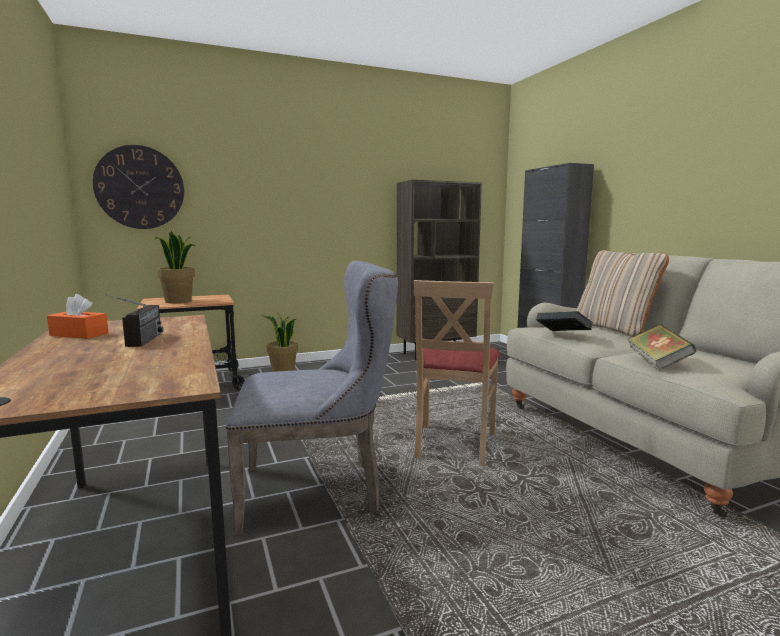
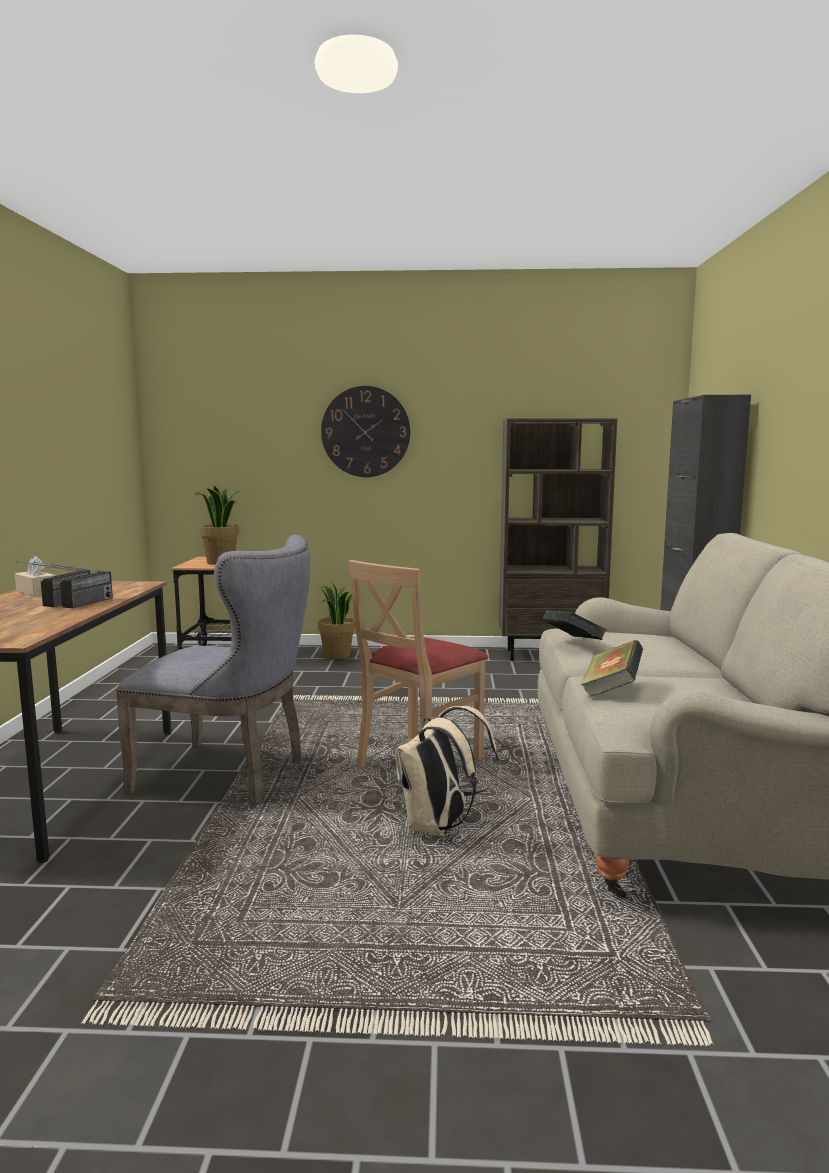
camera: 25 degrees right, 0 degrees up
(79, 334) = (36, 592): orange tissue box -> beige tissue box
(140, 187) = (200, 436): wall clock -> wall clock (365, 432)
(167, 342) = (78, 605): none -> radio
(540, 495) = (439, 827): none -> beige backpack
(614, 329) = (671, 643): beige pillow -> none

